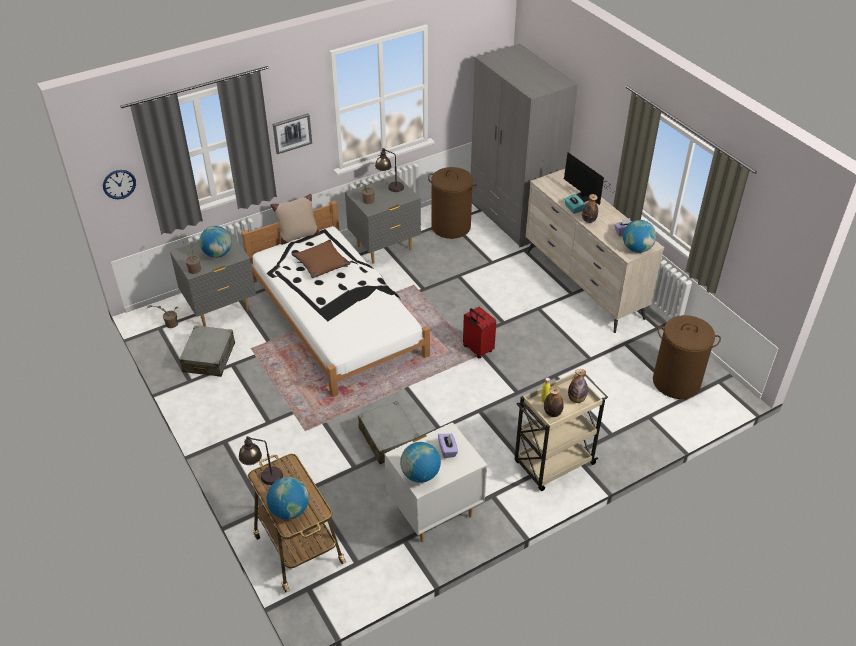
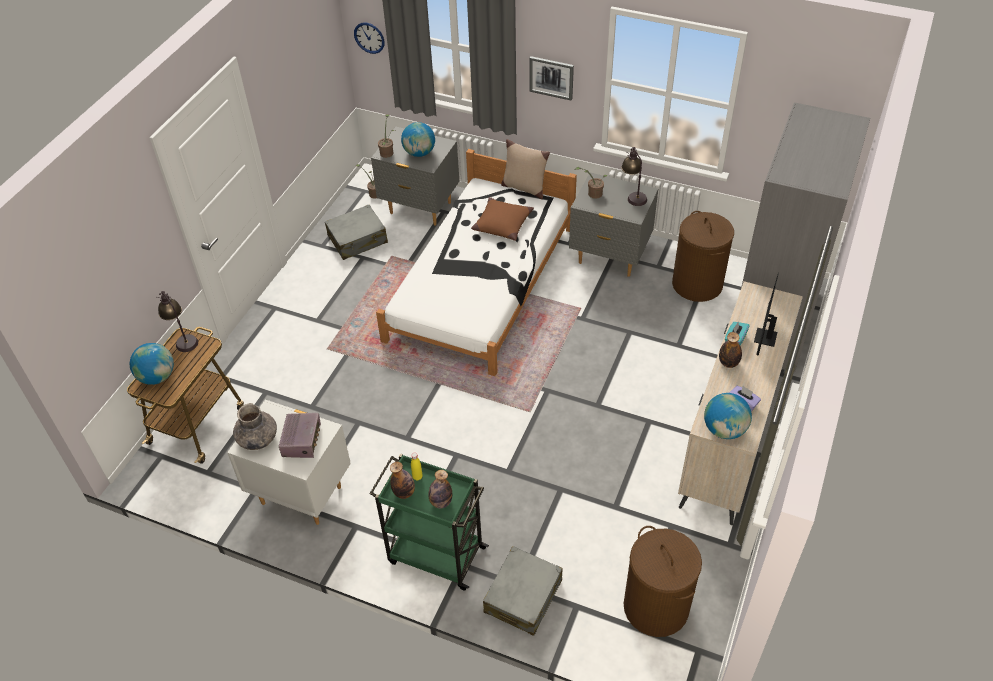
camera: 55 degrees right, 5 degrees up
(388, 439) = (363, 409): grey suitcase -> grey suitcase (523, 596)
(420, 474) = (257, 438): globe -> grey vase
(447, 450) = (302, 441): purple tissue box -> radio
(477, 349) = (538, 406): red suitcase -> none
(553, 464) = (435, 554): beige cart -> green cart

